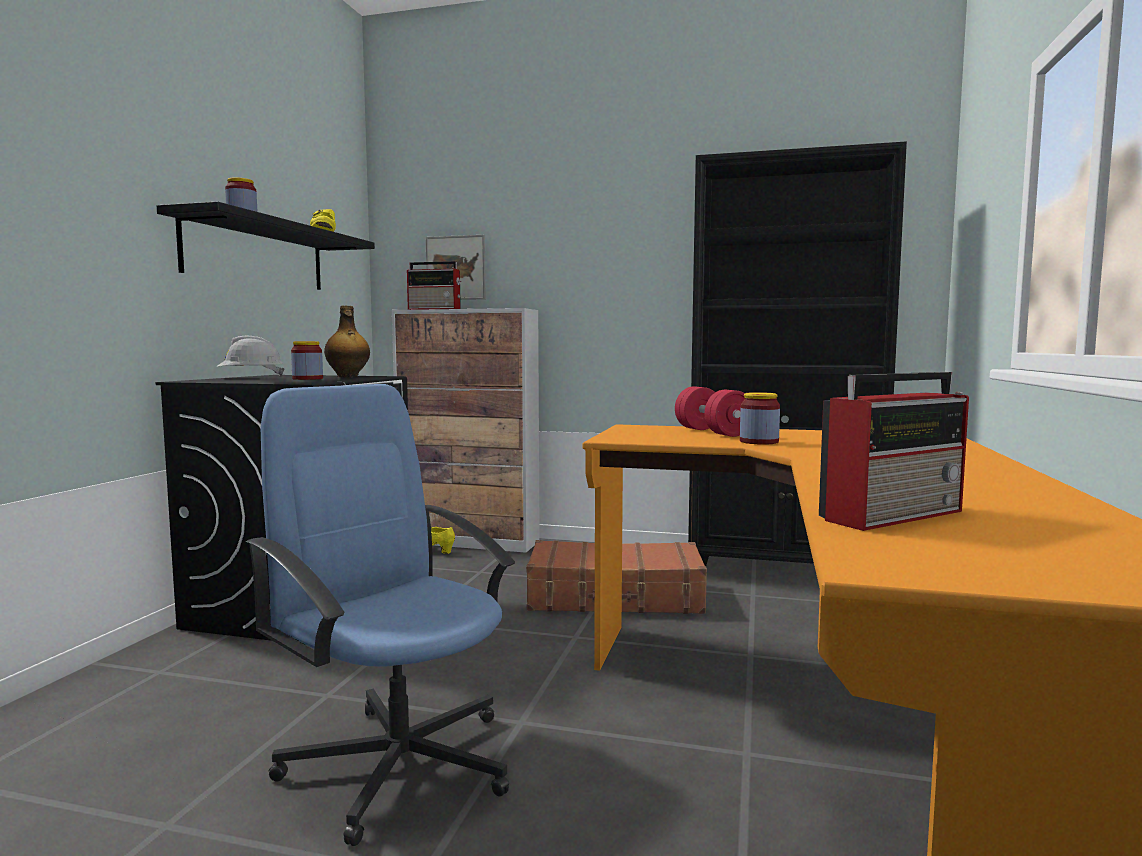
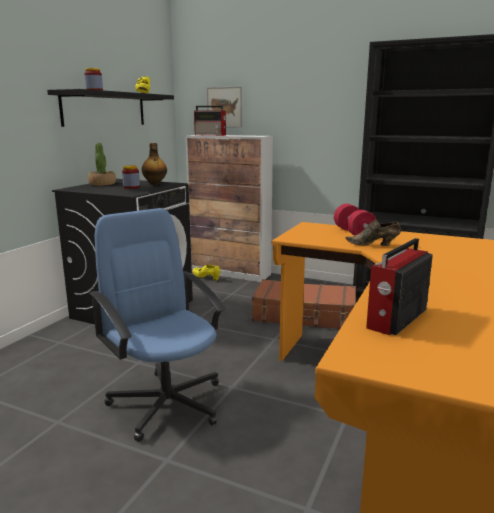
camera: 10 degrees right, 10 degrees up
(251, 377) = (102, 184): white hard hat -> potted plant
(759, 442) = (374, 245): jar -> brown shoe
(895, 515) = (395, 319): radio -> radio turned 150 degrees clockwise

